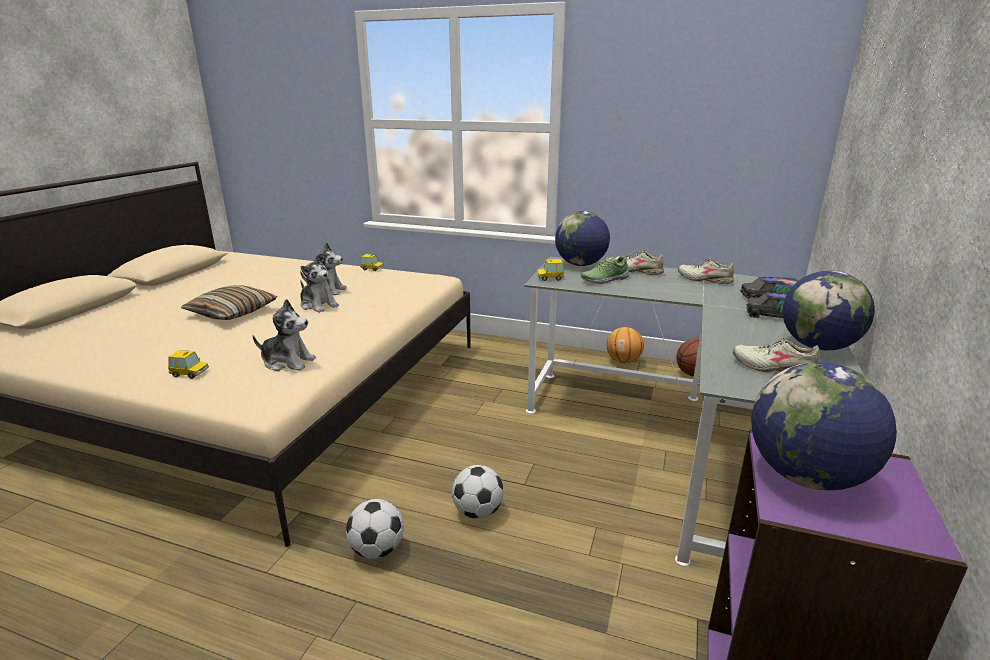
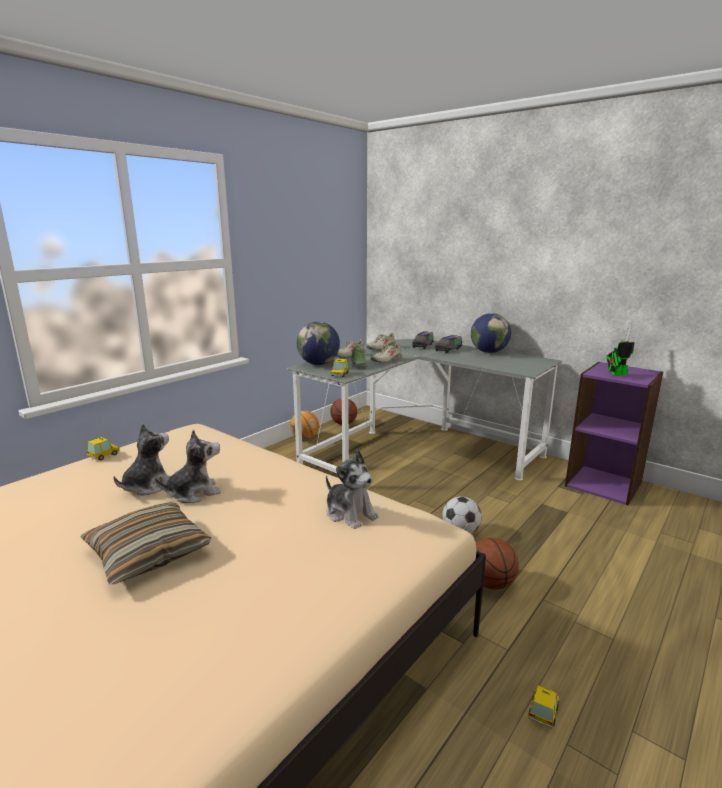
camera: 70 degrees left, 5 degrees down
(190, 373) = (339, 577): toy car -> toy car (543, 712)
(287, 362) = (350, 514): plush toy -> plush toy turned 105 degrees clockwise
(377, 550) = (491, 583): football -> basketball
(774, 368) = (510, 362): beige shoe -> beige shoe (386, 360)
(806, 476) = (617, 374): globe -> toy robot

